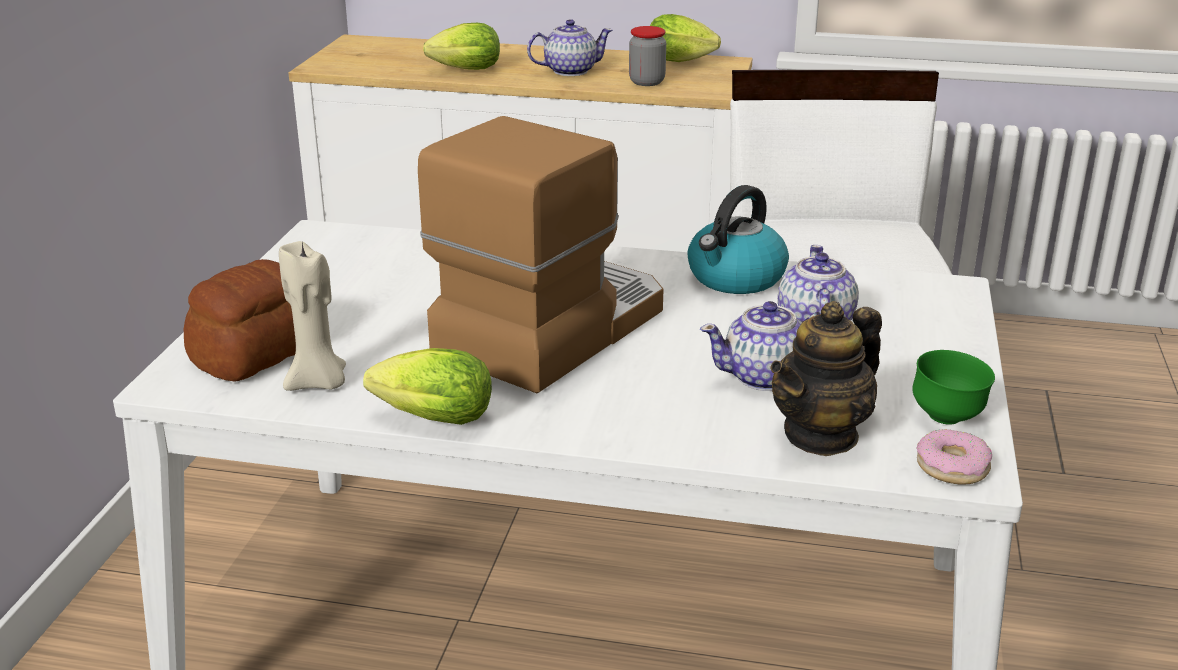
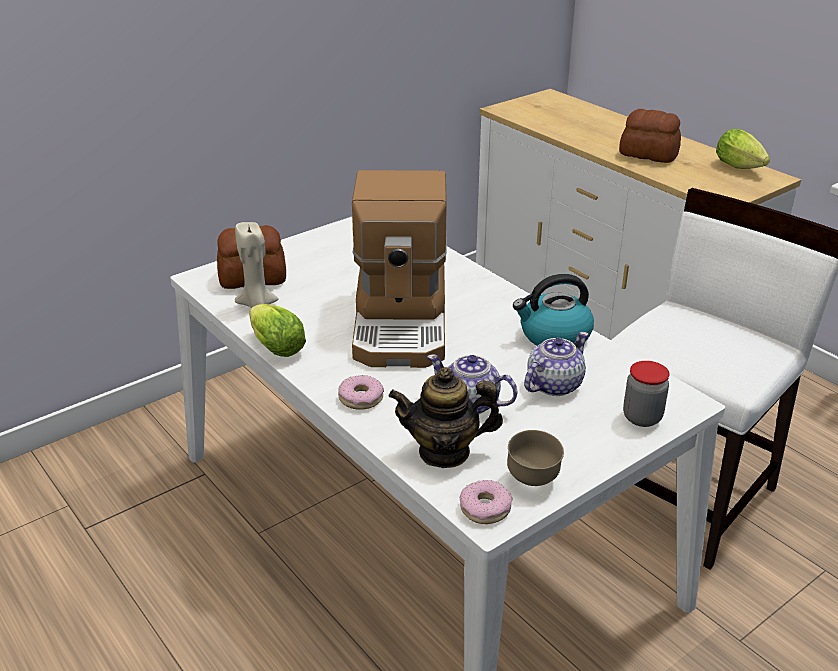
camera: 40 degrees right, 5 degrees up
(462, 70) = (580, 134): lettuce -> none
(550, 329) = (403, 323): coffee machine -> coffee machine turned 105 degrees clockwise
(569, 71) = (648, 154): teapot -> bread
(638, 426) = (361, 398): none -> donut
(647, 82) = (687, 177): jar -> jar (642, 417)
(947, 418) = (532, 480): green bowl -> brown bowl

